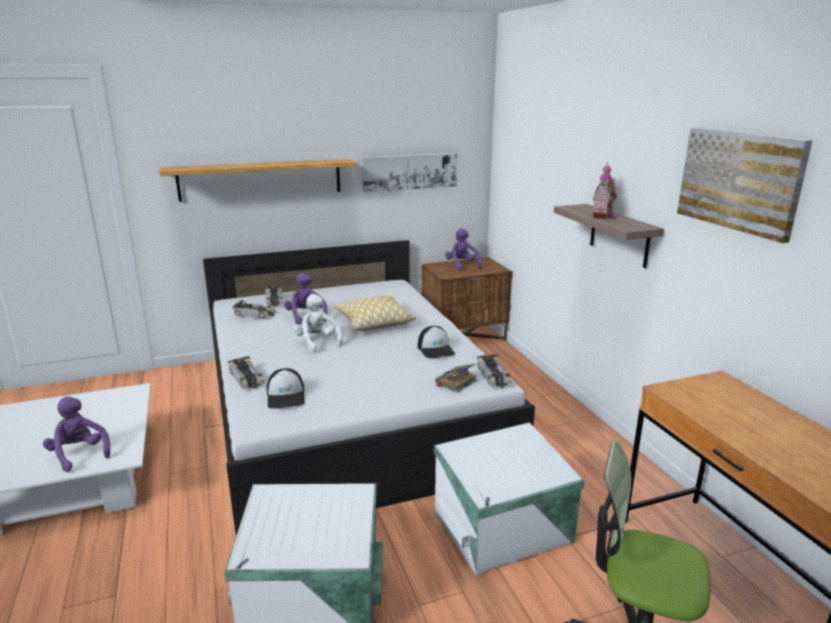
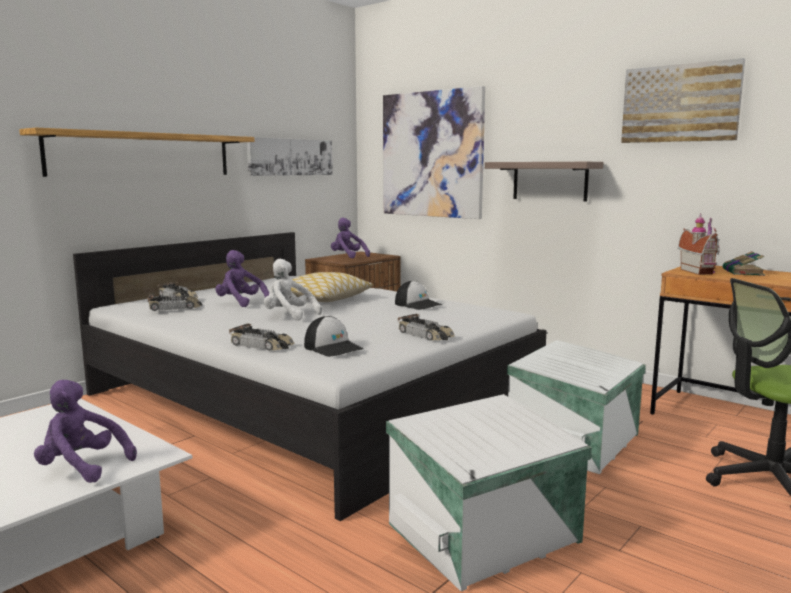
camera: 30 degrees left, 10 degrees down
(455, 382) = (477, 317): book -> book (743, 272)
(494, 376) = (500, 310): toy car -> toy car (426, 335)
(537, 179) = (432, 154): none -> picture
(605, 215) = (541, 161): toy house -> toy house (699, 271)

